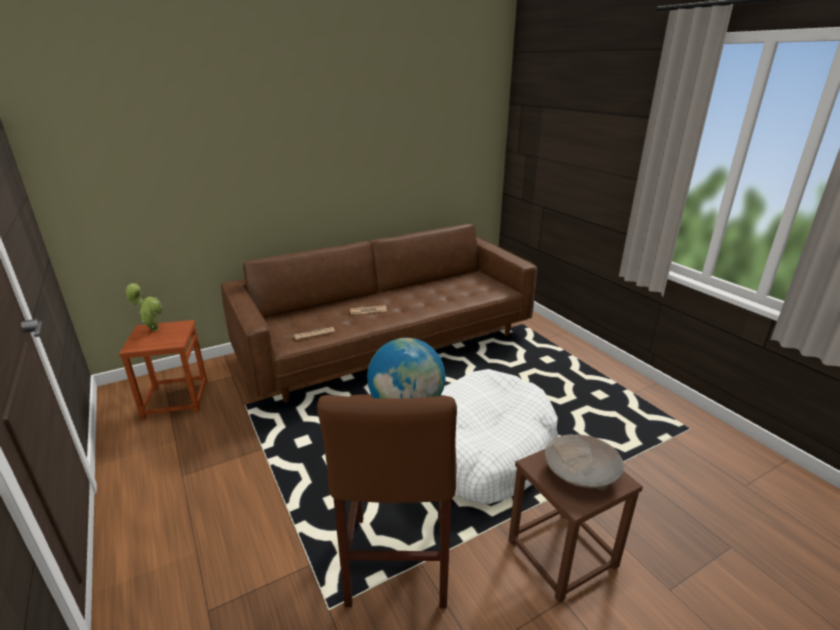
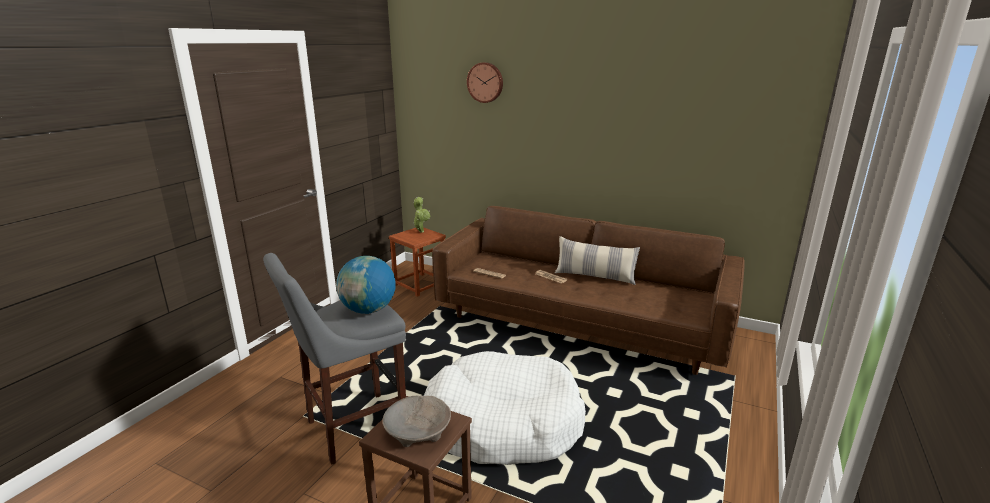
camera: 55 degrees right, 5 degrees down
(189, 103) = (485, 82): none -> wall clock
(395, 294) = (595, 276): none -> pillow
(397, 566) = (351, 428): brown stool -> grey stool

